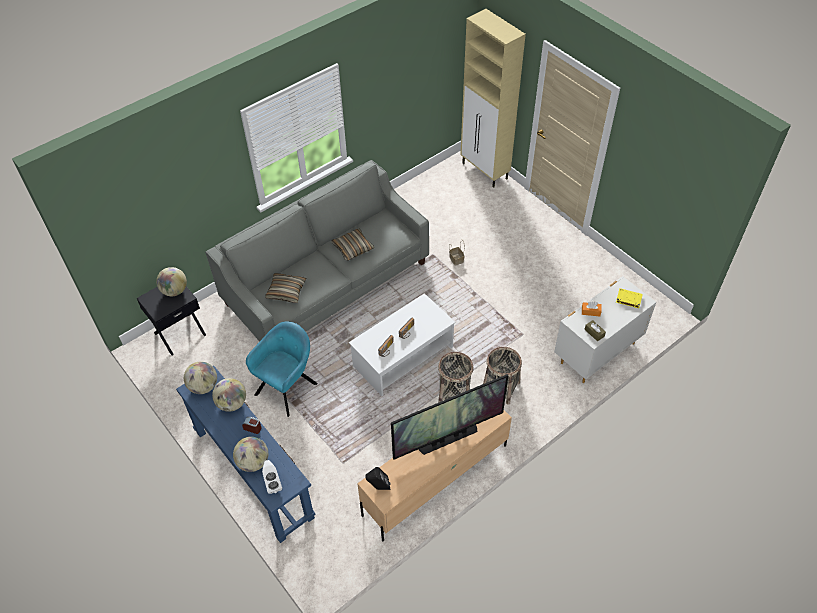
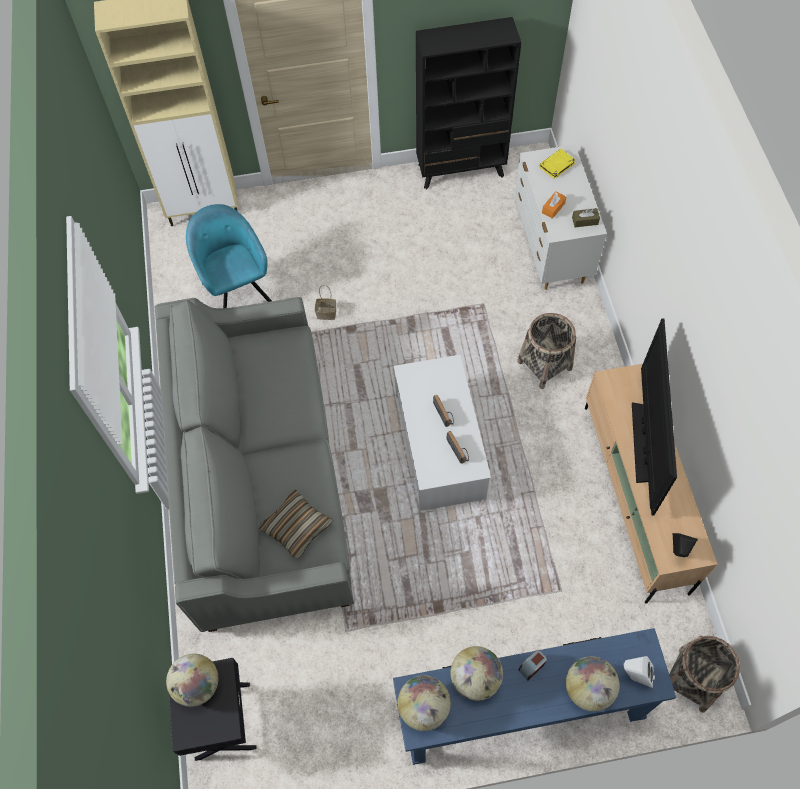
camera: 60 degrees left, 10 degrees up
(288, 387) = (407, 607): turquoise armchair -> turquoise armchair (237, 291)
(353, 248) = (275, 408): pillow -> none
(454, 392) = (524, 416): basket -> basket (691, 679)
(620, 276) = (461, 170): none -> black bookcase

